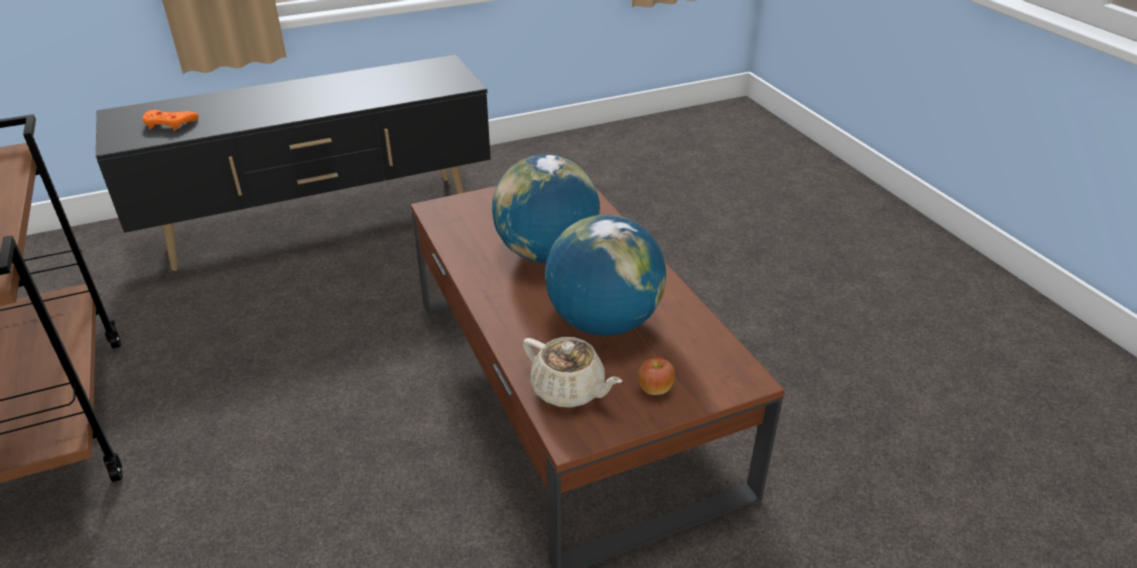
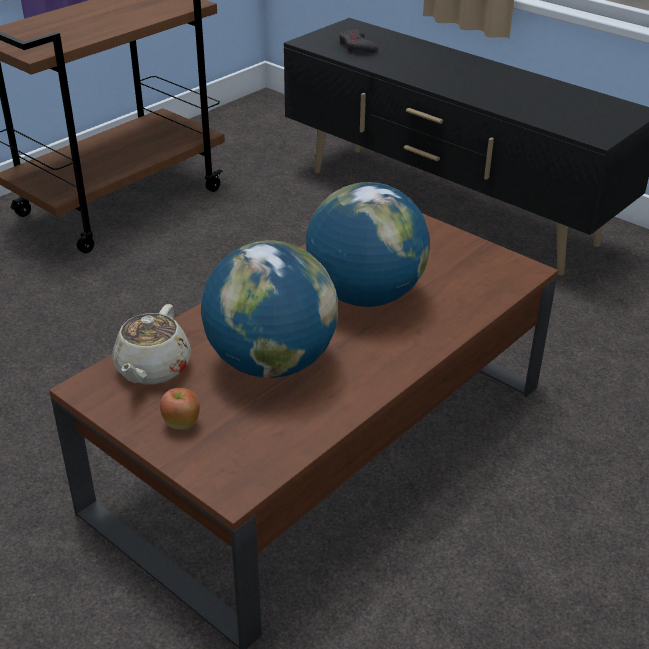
camera: 65 degrees right, 0 degrees up
(170, 124) = (357, 46): orange game controller -> grey game controller

